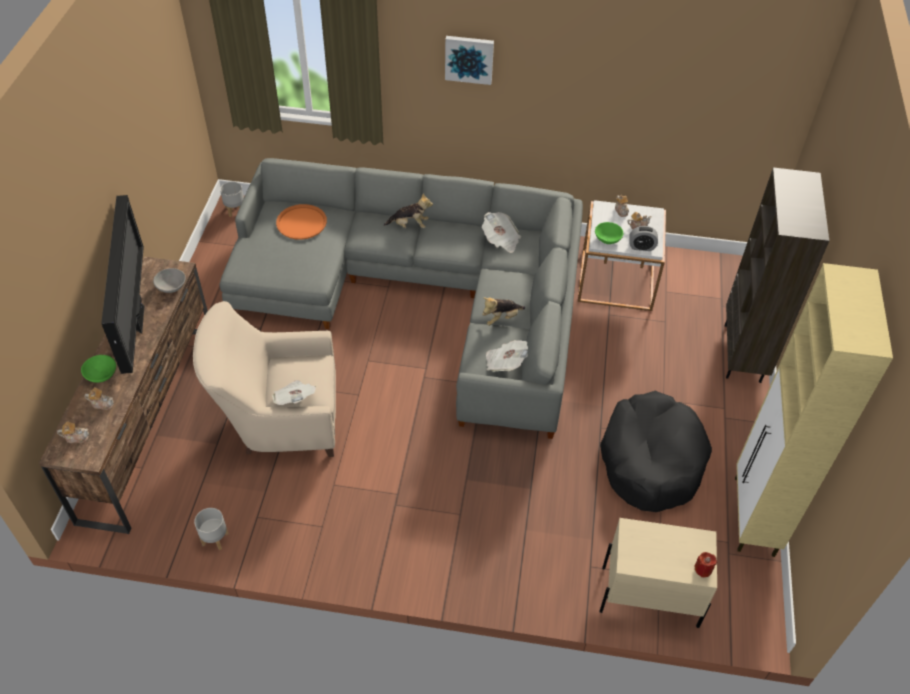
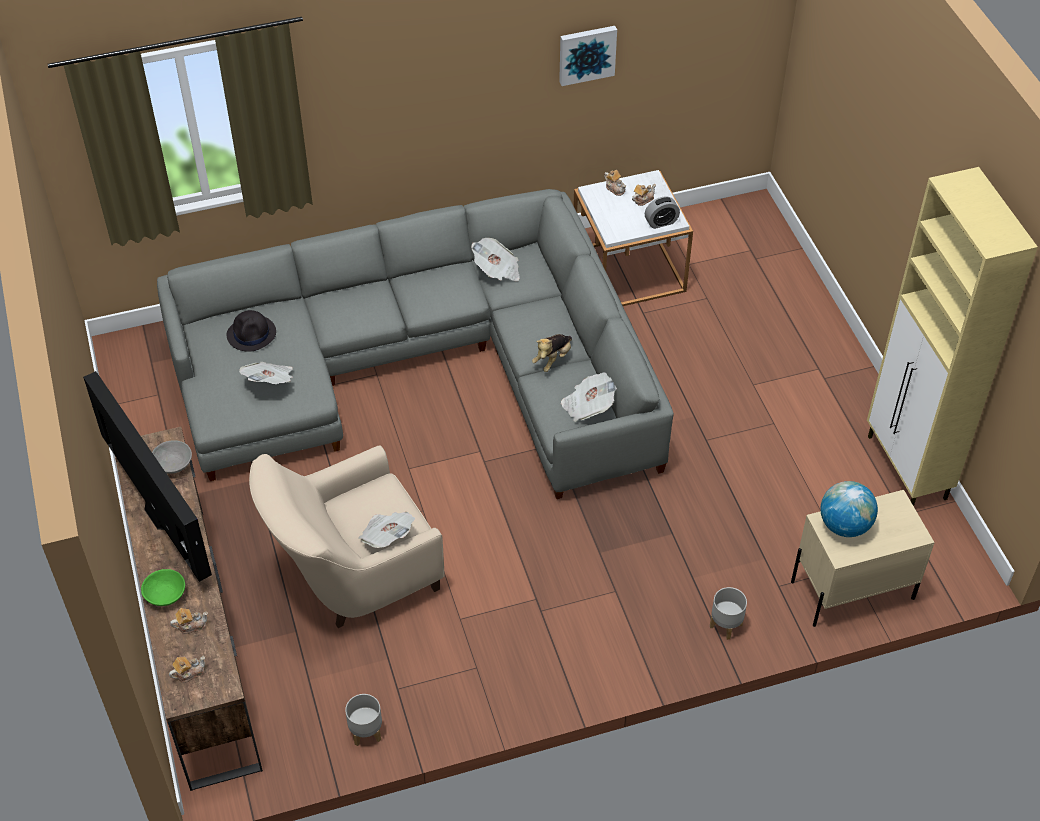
camera: 25 degrees left, 0 degrees up
(235, 210) = (124, 351): grey planter -> grey planter (725, 625)
(291, 259) = (270, 382): none -> newspaper
(301, 222) = (252, 334): orange tray -> black hat
(409, 225) = (381, 291): plush toy -> none
(469, 59) = (403, 70): picture -> picture (586, 54)
(607, 239) = (620, 226): green bowl -> none
(646, 540) = (844, 525): none -> globe
(651, 460) = (776, 453): black dog bed -> none
(703, 569) = (912, 530): red candle -> none
(743, 353) = (806, 302): brown bookcase -> none

